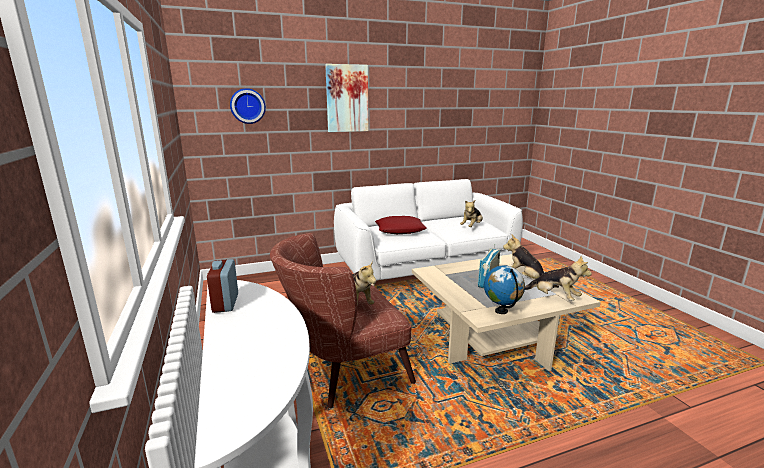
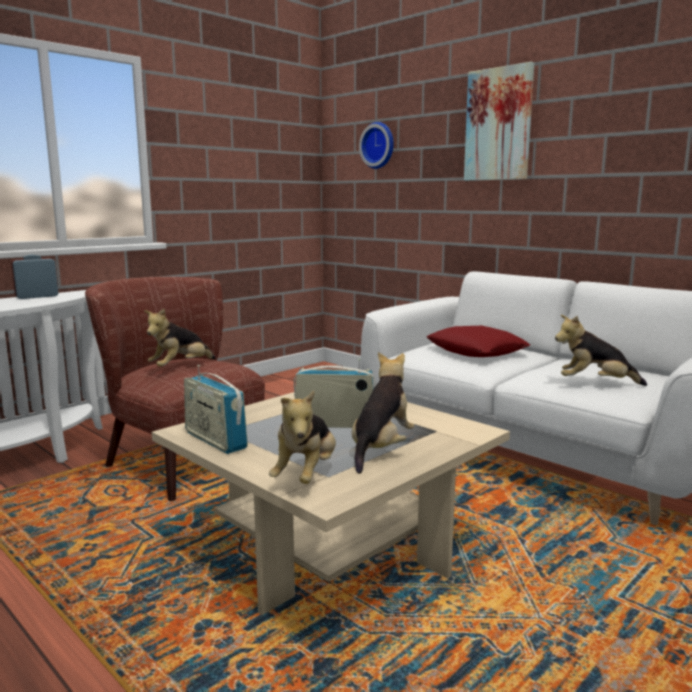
camera: 65 degrees right, 5 degrees down
(501, 311) = (215, 440): globe -> radio

